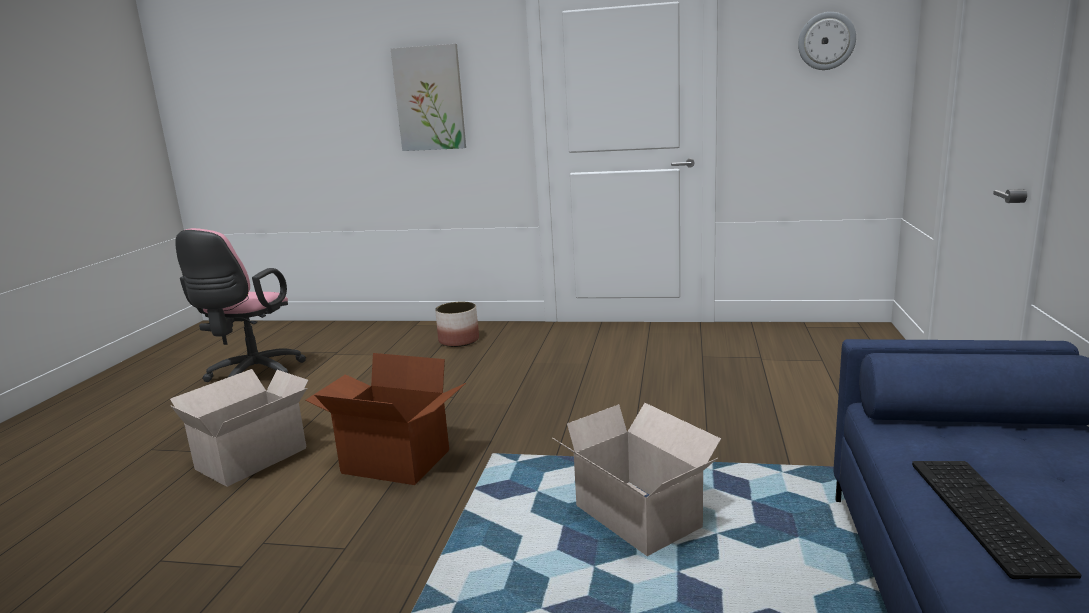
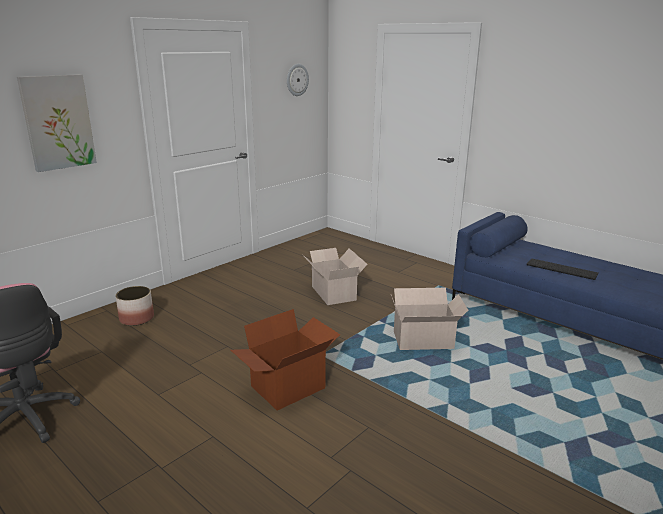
camera: 60 degrees left, 5 degrees up
(255, 457) = (201, 443): cardboard box -> cardboard box (333, 292)

